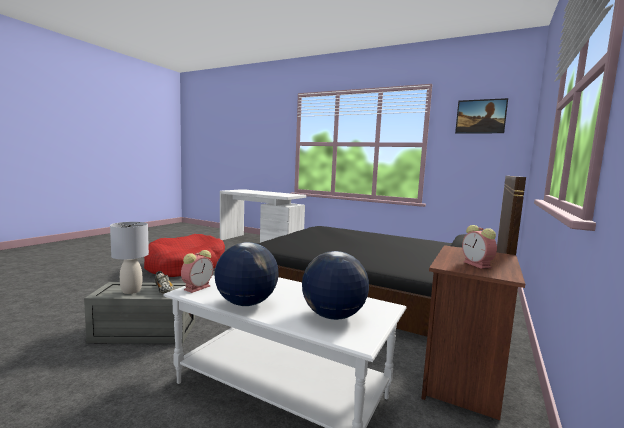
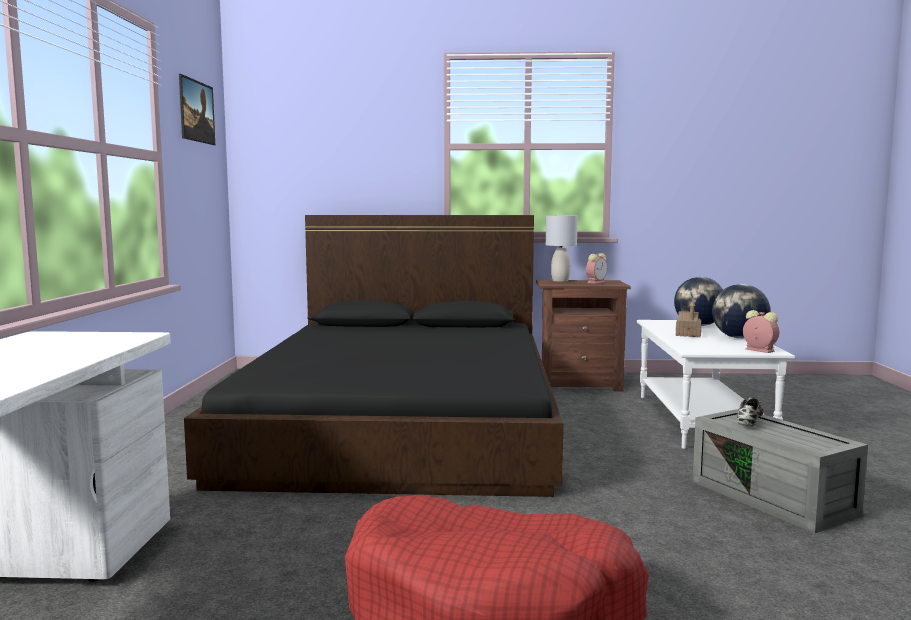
camera: 115 degrees left, 0 degrees up
(132, 291) = (794, 433): grey table lamp -> grey table lamp (560, 280)
(198, 287) = (758, 350): alarm clock -> alarm clock turned 45 degrees clockwise
(290, 291) = (688, 334): none -> toy house

